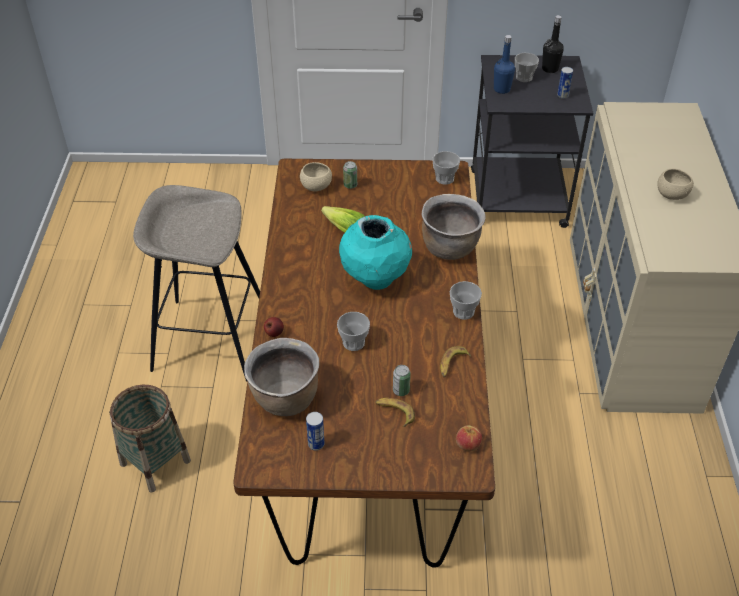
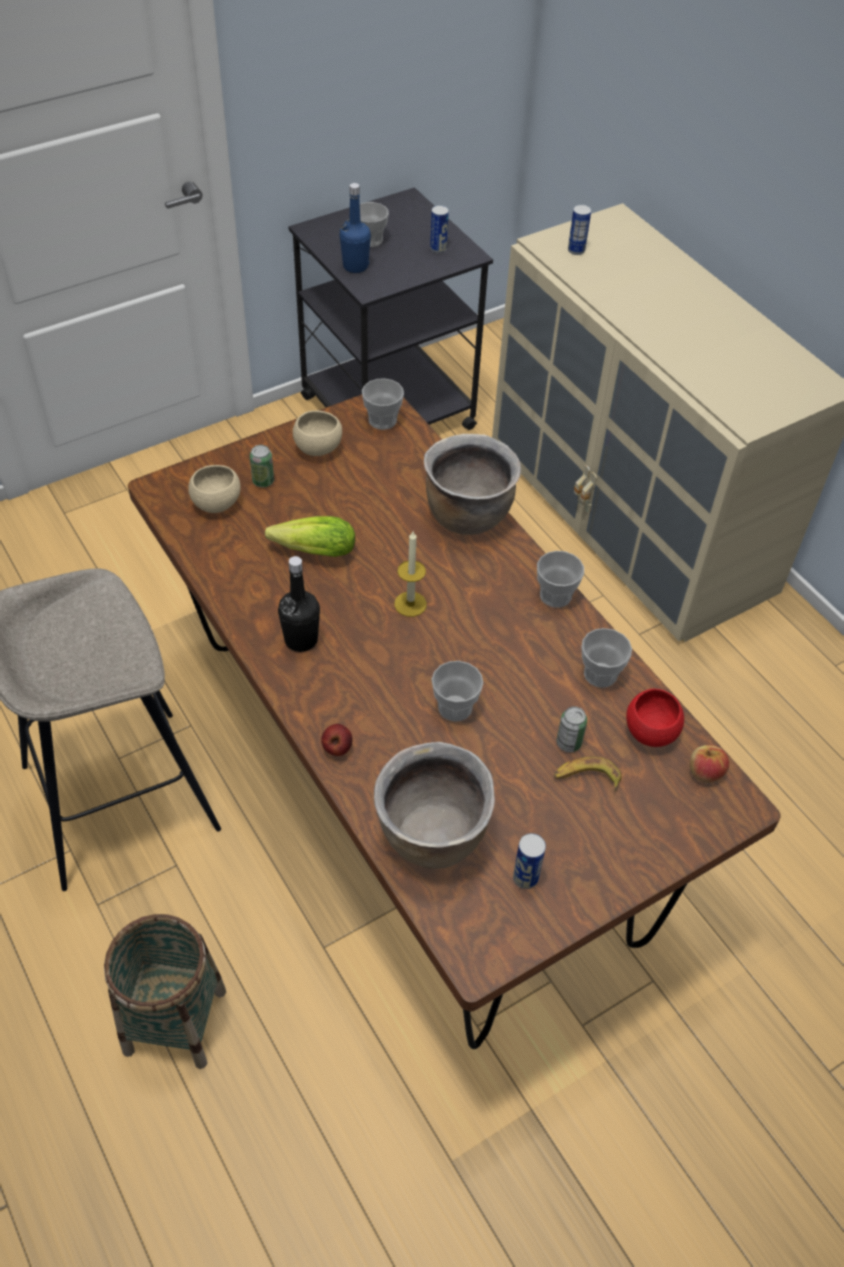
camera: 35 degrees left, 5 degrees up
(375, 280) = (410, 604): turquoise vase -> candle
(452, 364) = (600, 674): banana -> cup
(454, 408) = (650, 732): none -> red bowl
(550, 69) = (393, 217): black bottle -> black bottle (301, 640)
(637, 120) = (576, 250): none -> can
(671, 195) = (692, 334): beige bowl -> beige bowl (318, 448)

